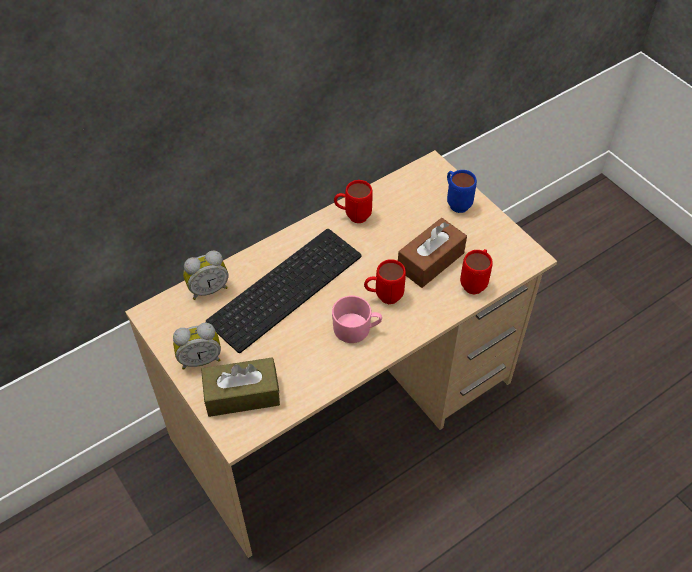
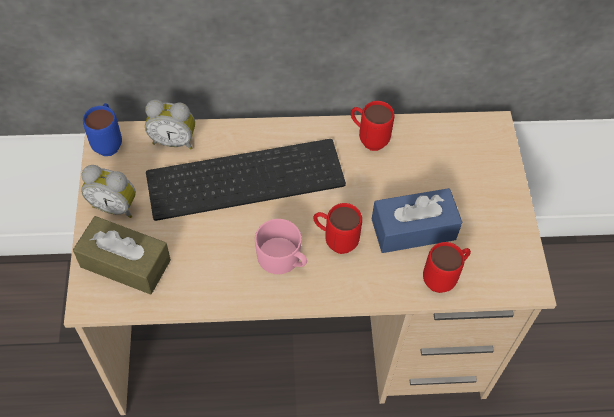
camera: 30 degrees right, 5 degrees up
(430, 261) = (413, 229): brown tissue box -> blue tissue box
(456, 202) = (489, 180): blue mug -> blue mug (109, 142)

